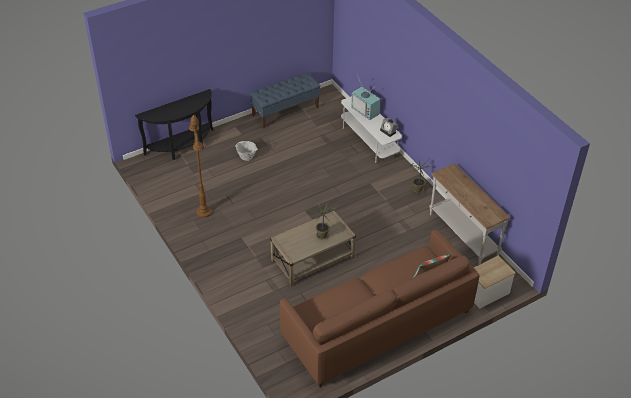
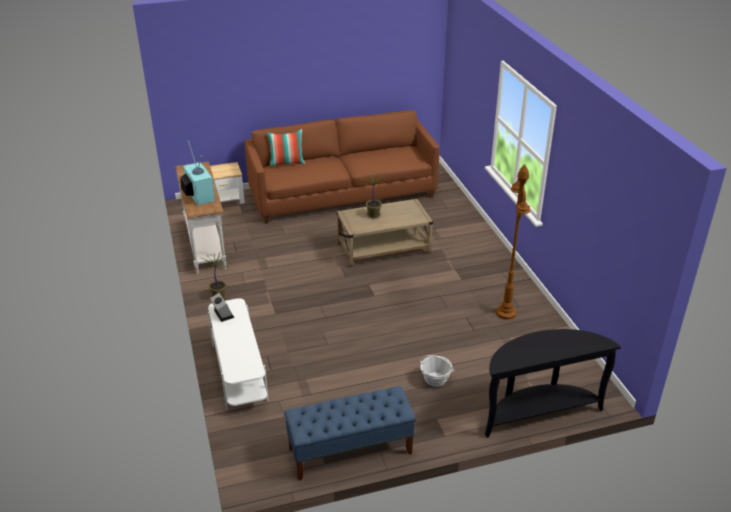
camera: 165 degrees left, 10 degrees down
(366, 110) = (233, 351): television -> television (198, 195)

